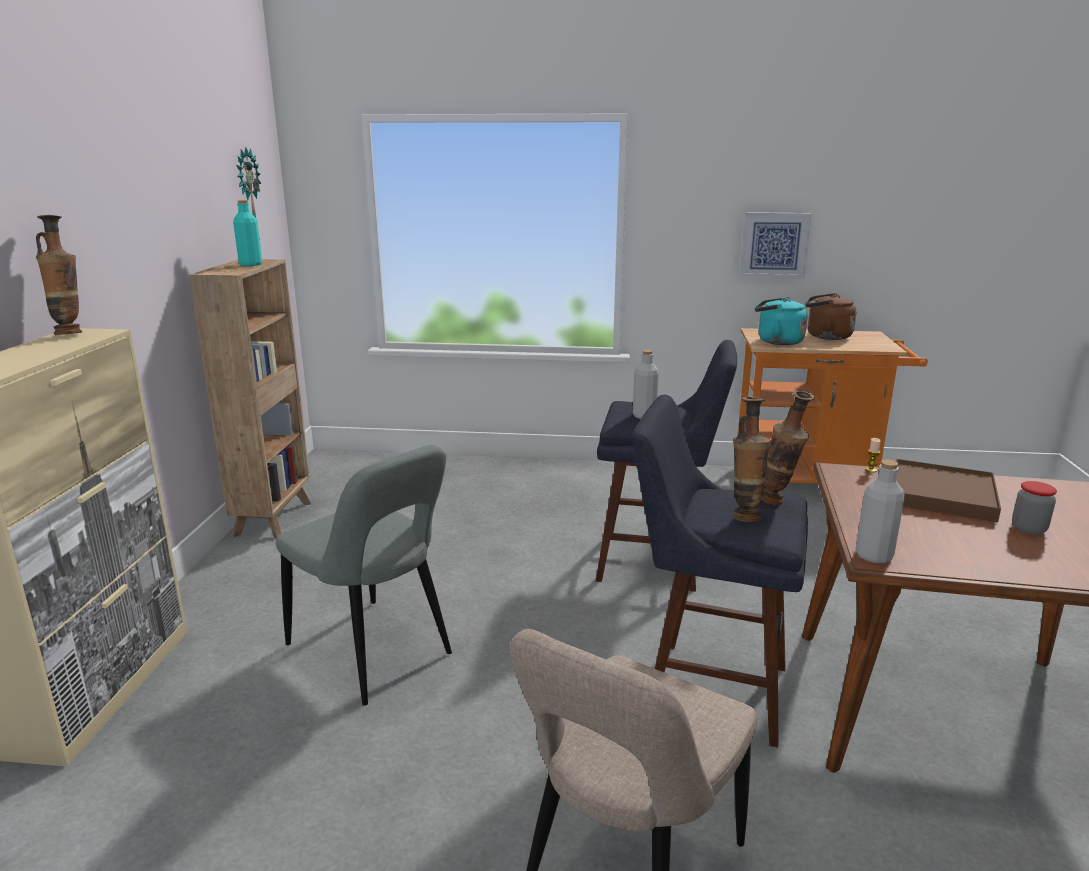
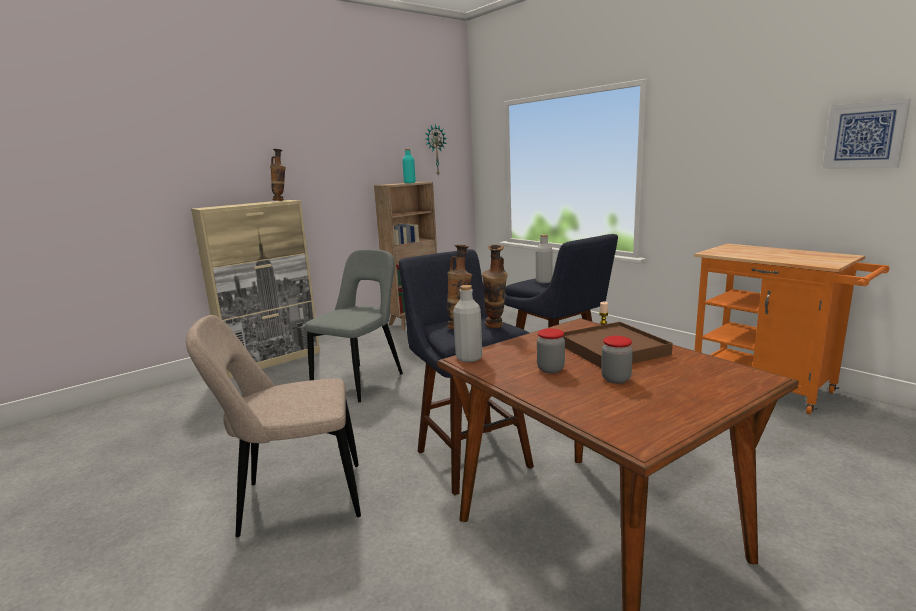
camera: 45 degrees right, 5 degrees down
(374, 653) = (362, 381): grey chair -> grey chair turned 150 degrees counterclockwise
(774, 245) = (758, 173): picture -> picture (864, 135)
(777, 341) = (729, 252): turquoise kettle -> none
(825, 336) = (788, 253): brown kettle -> none
(965, 539) = (550, 369): none -> jar

